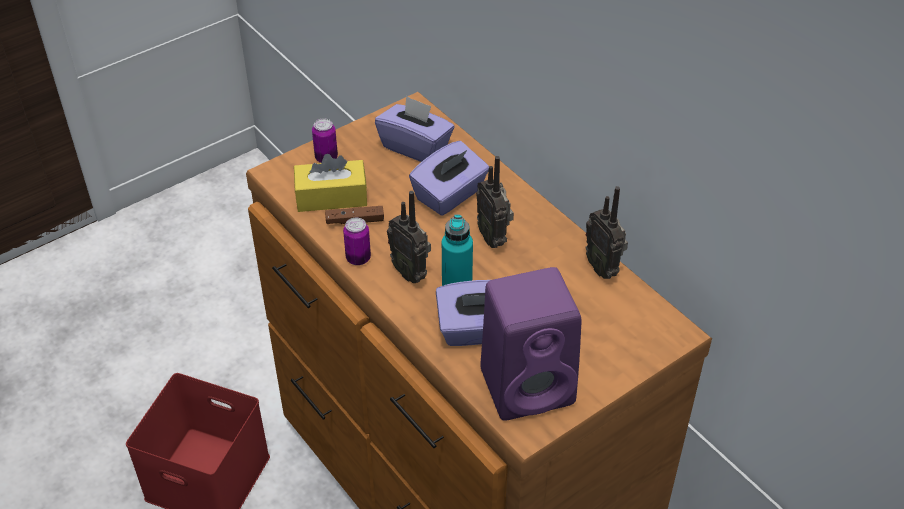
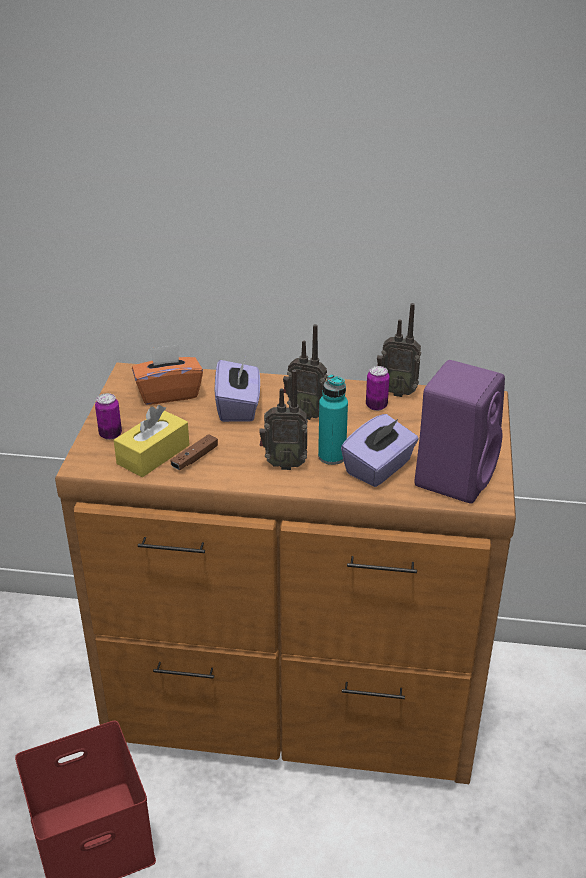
camera: 45 degrees left, 10 degrees down
(358, 258) = (233, 478): can -> can (376, 406)
(415, 147) = (168, 393): purple tissue box -> orange tissue box

